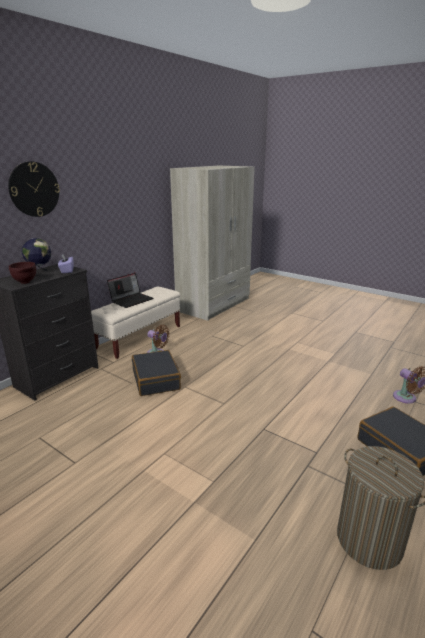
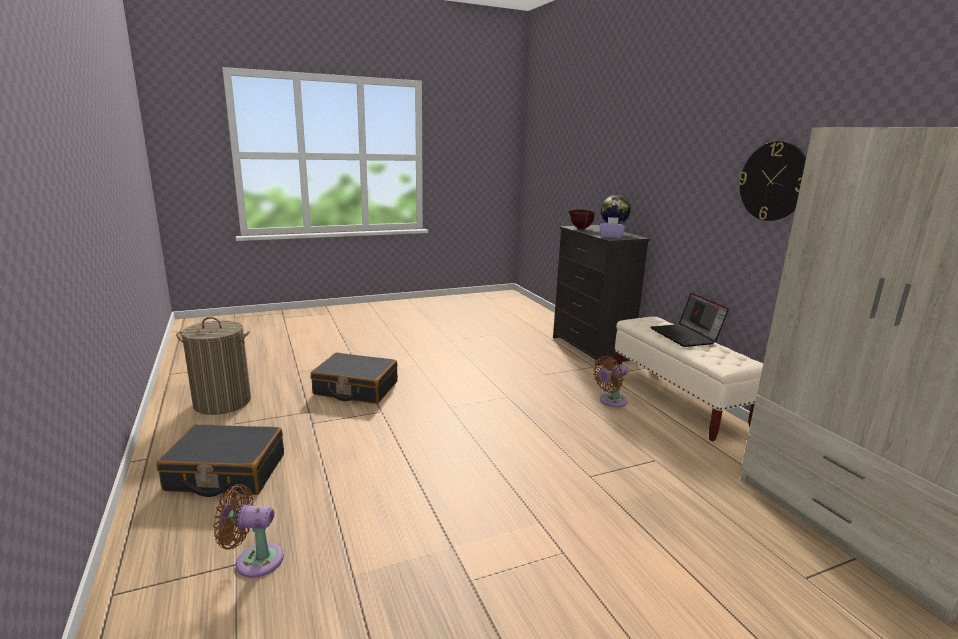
camera: 120 degrees right, 5 degrees down
(34, 189) = (653, 146): wall clock -> wall clock (773, 181)
(156, 380) = (540, 386): black suitcase -> black suitcase (356, 388)

